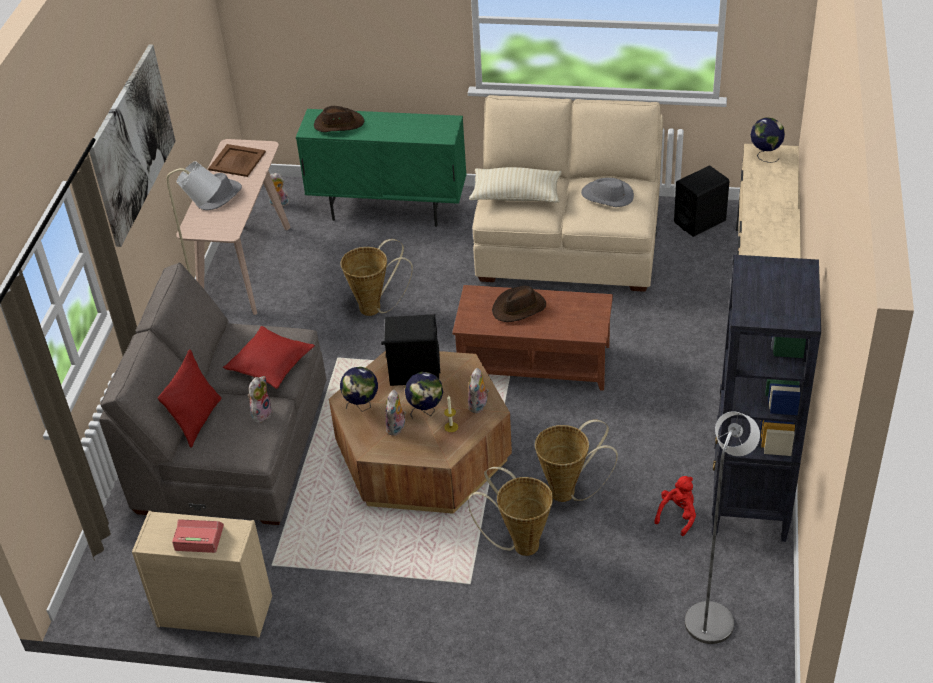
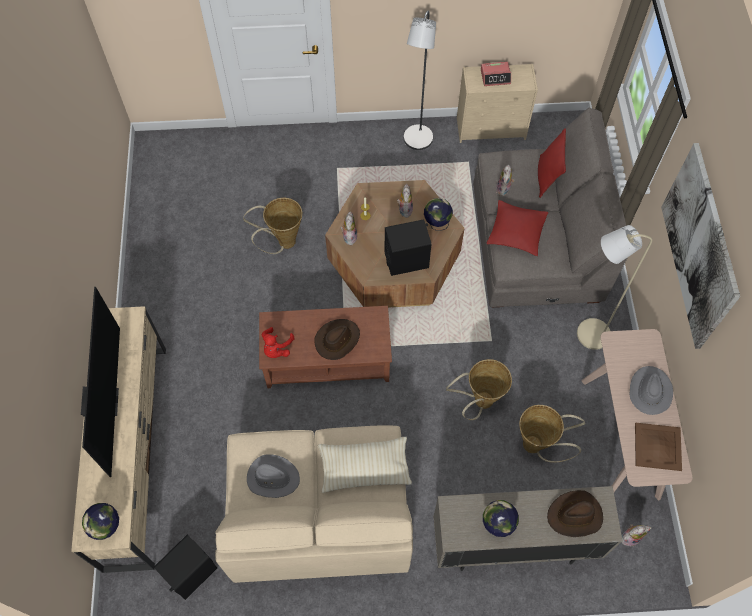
camera: 165 degrees right, 20 degrees up
(389, 210) = (512, 544): green cabinet -> beige cabinet
(426, 411) = (387, 226): globe -> globe (497, 525)
(520, 544) = (310, 199): basket -> basket (537, 446)
(677, 515) = (205, 236): red plush toy -> red plush toy (276, 349)
(712, 616) = (182, 170): grey floor lamp -> grey floor lamp (416, 142)
(749, 504) = (155, 252): black bookcase -> none
(775, 236) = (107, 402): none -> television

